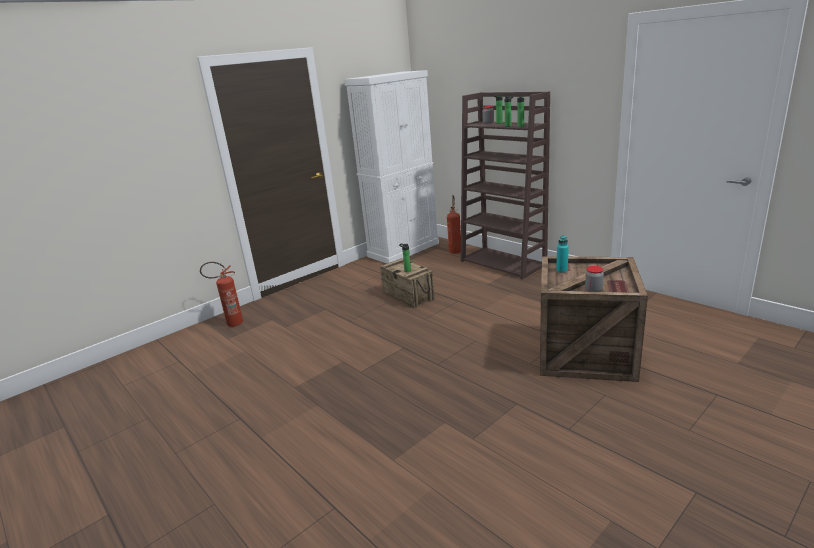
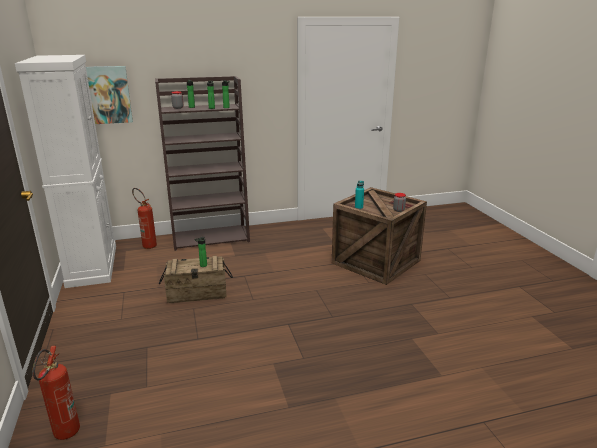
camera: 65 degrees left, 0 degrees up
(447, 106) = (106, 95): none -> picture

